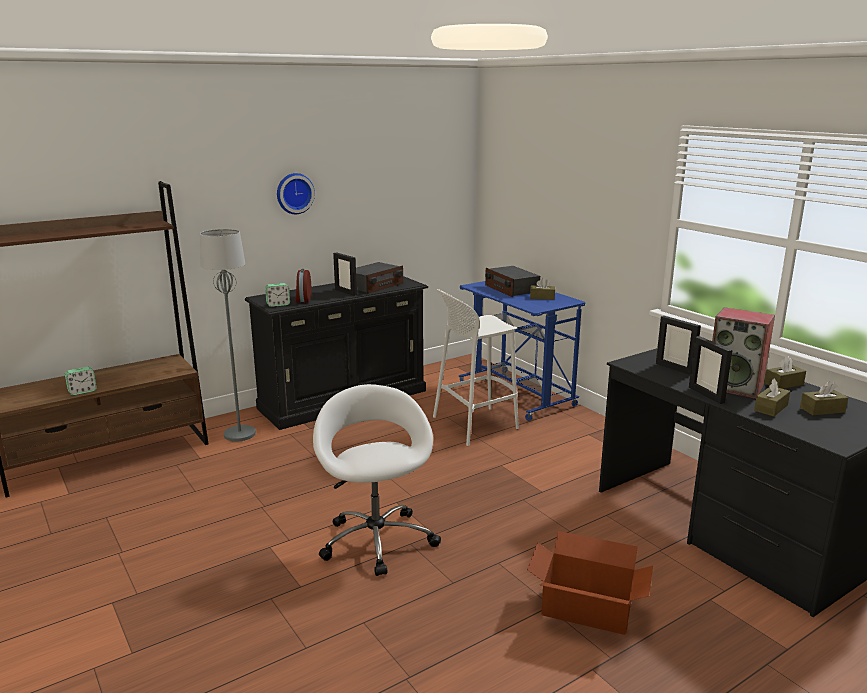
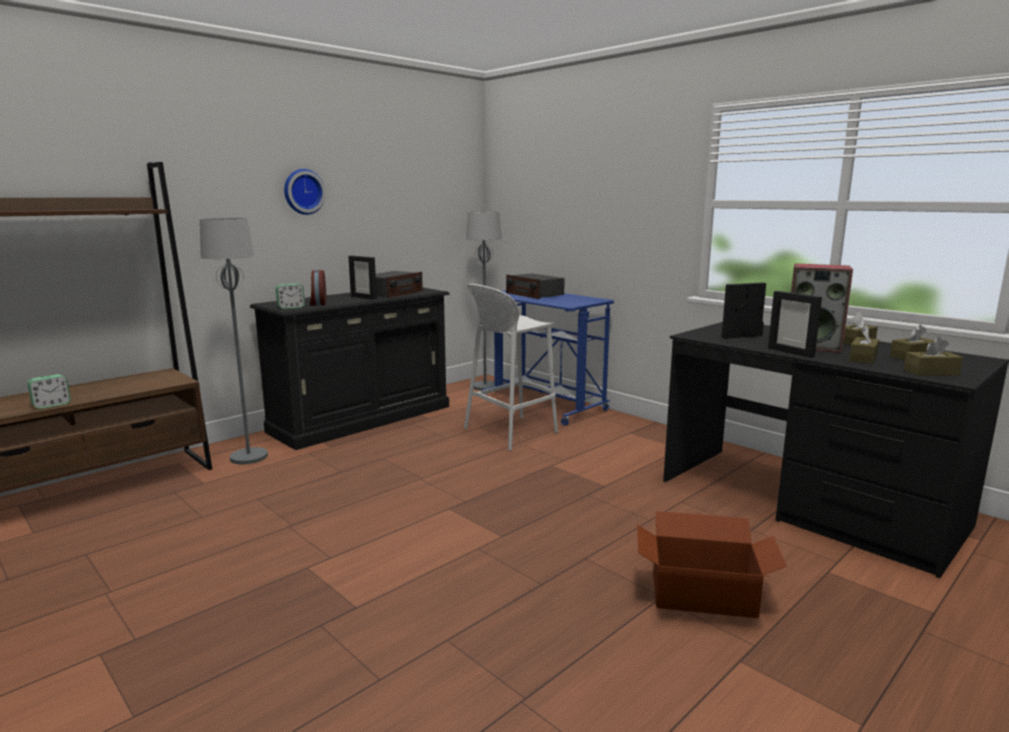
camera: 10 degrees left, 5 degrees down
(377, 541) = (438, 549): white office chair -> none
(466, 369) = (485, 386): none -> grey floor lamp
(542, 297) = (569, 298): brown tissue box -> brown tissue box (931, 372)
(675, 368) = (742, 336): picture frame -> picture frame turned 120 degrees clockwise

